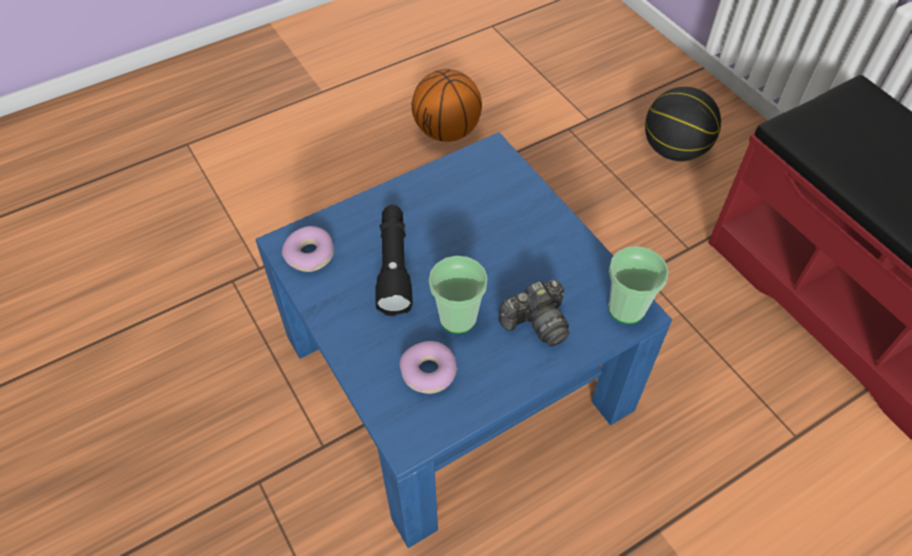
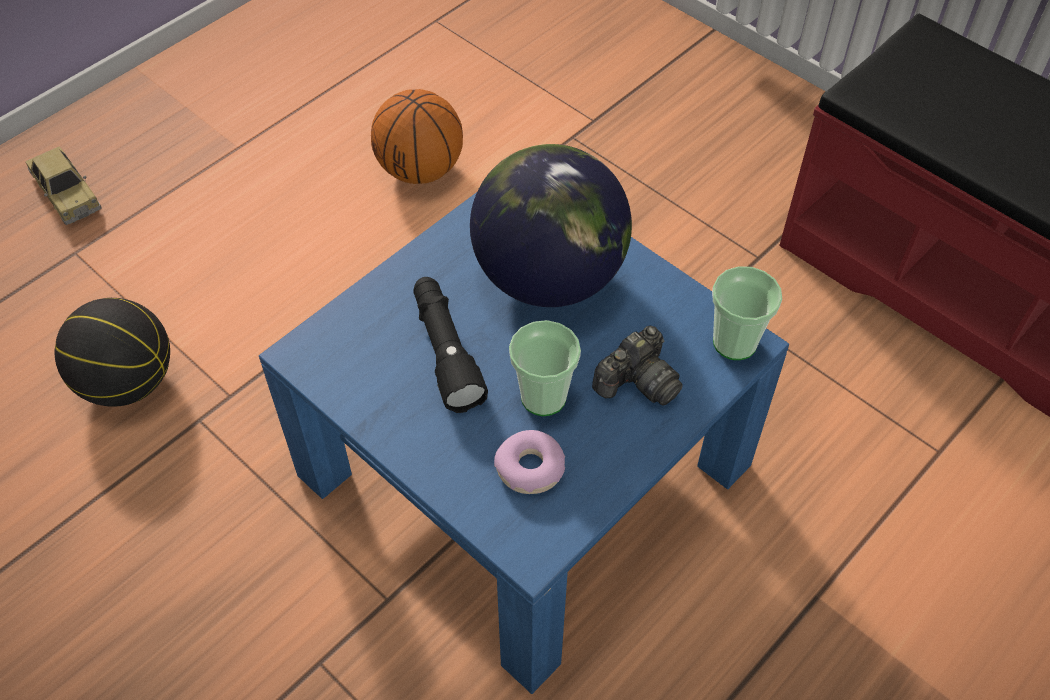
camera: 15 degrees left, 0 degrees up
(195, 101) = (66, 193): none -> toy car
(310, 255) = (336, 360): donut -> none
(492, 226) = (549, 278): none -> globe
(674, 150) = (708, 139): basketball -> basketball (128, 382)

